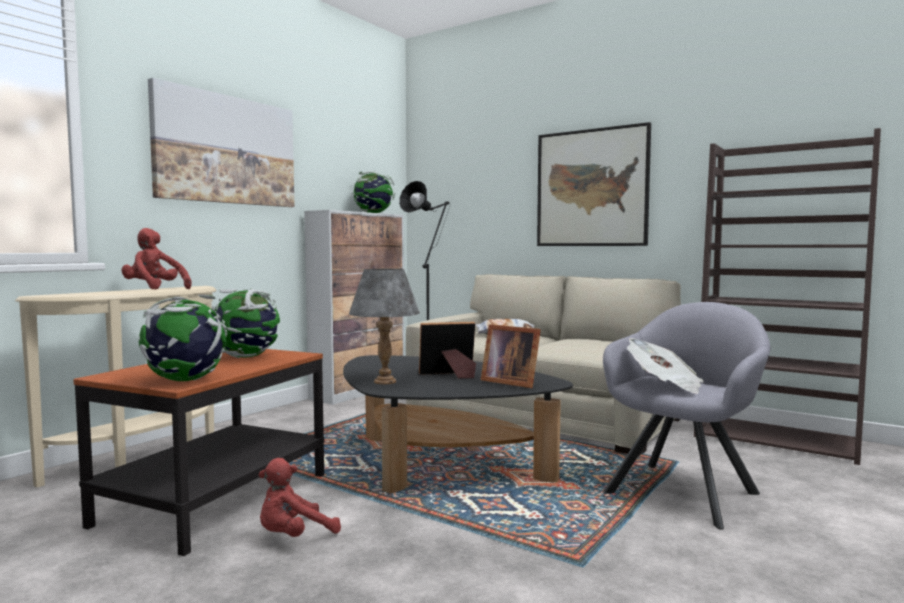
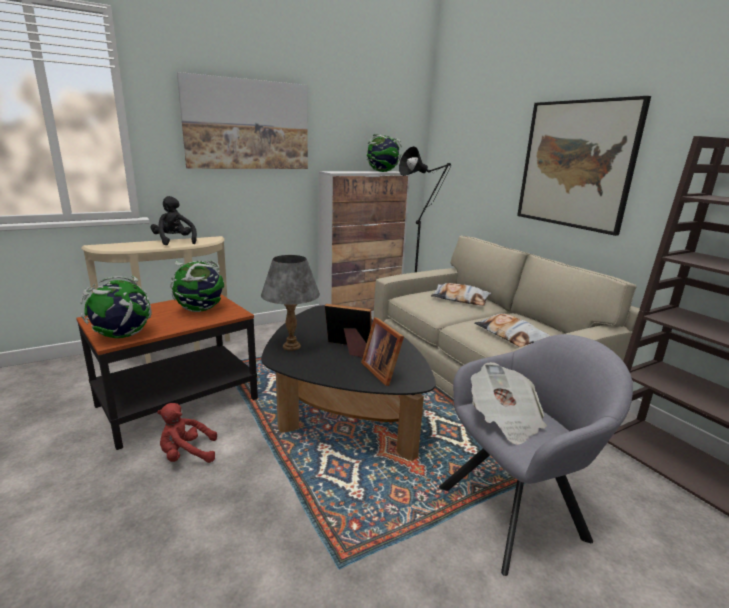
camera: 25 degrees right, 15 degrees up
(154, 289) = (174, 241): red plush toy -> black plush toy
(589, 347) = (510, 335): none -> pillow

